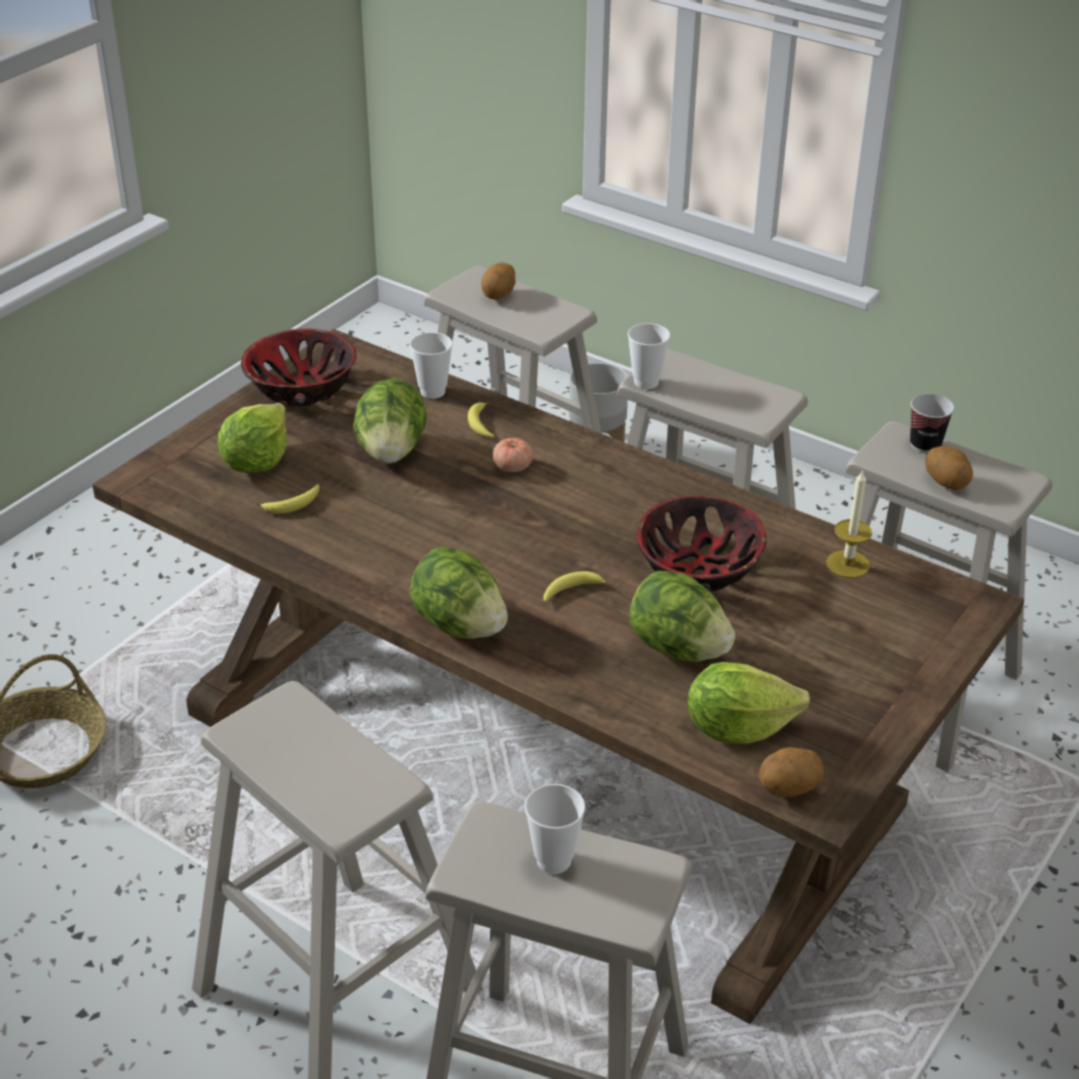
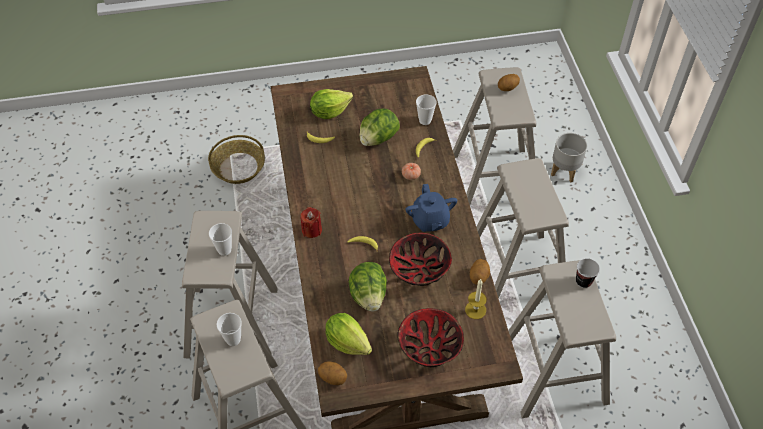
camera: 45 degrees right, 15 degrees up
(300, 388) = (381, 87): bowl -> bowl (429, 346)
(459, 626) = (311, 230): lettuce -> red candle
(625, 502) = (430, 221): none -> blue teapot
(646, 382) = (510, 171): cup -> cup (224, 250)
(946, 483) = (566, 305): potato -> potato (479, 277)

